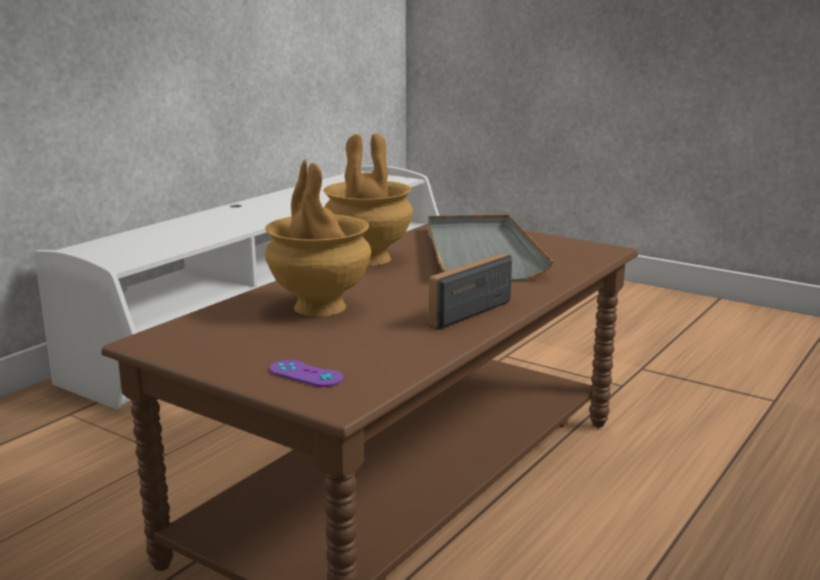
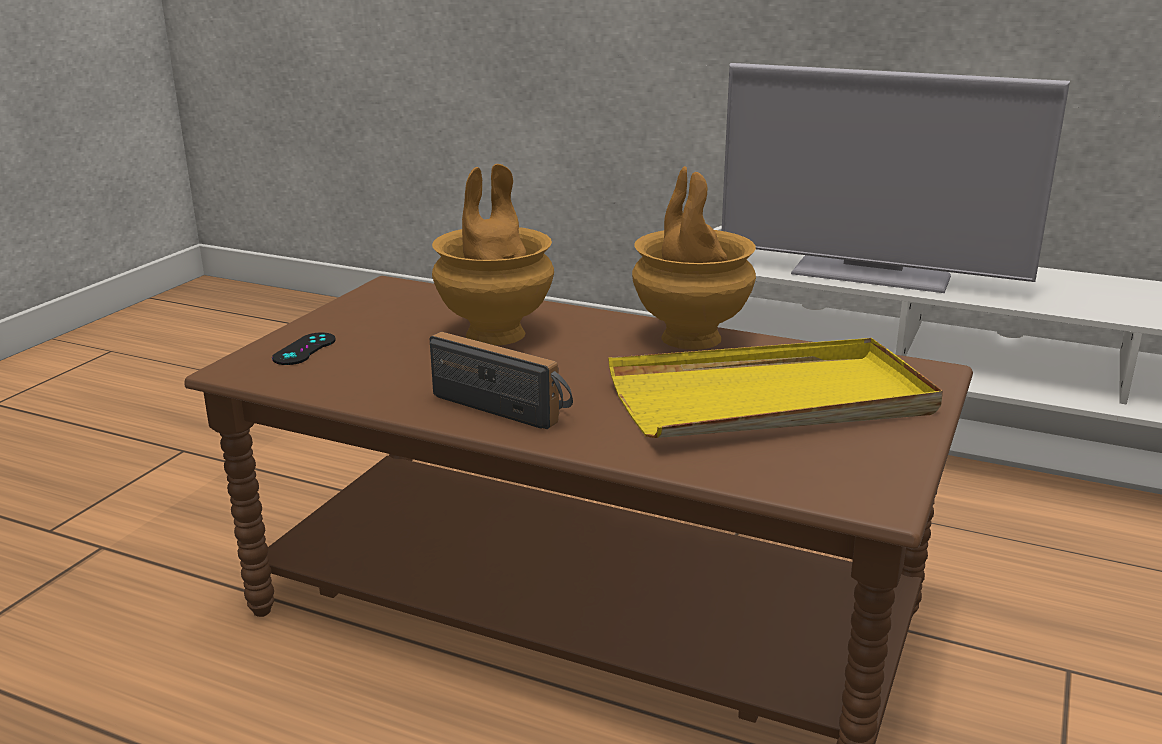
camera: 80 degrees right, 5 degrees up
(205, 233) = (870, 275): none -> television
(306, 374) = (304, 349): purple game controller -> black game controller
(480, 252) = (772, 400): grey tray -> yellow tray

